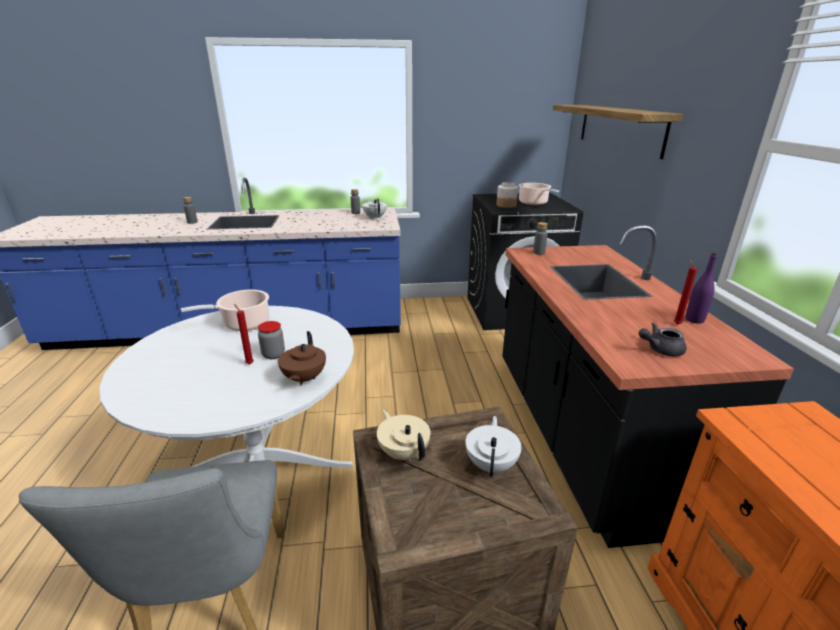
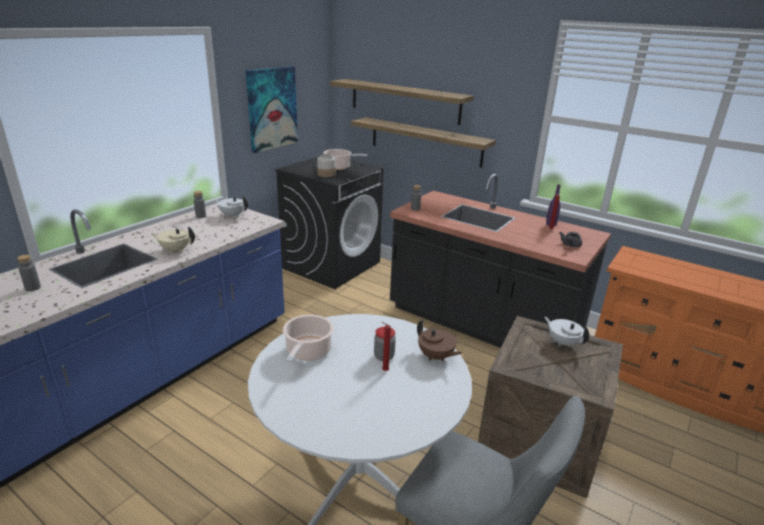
camera: 50 degrees left, 0 degrees up
(403, 452) = (528, 363): beige teapot -> beige teapot (175, 250)
(479, 130) = (272, 108): none -> picture
(628, 183) = (425, 142): none -> shelf

